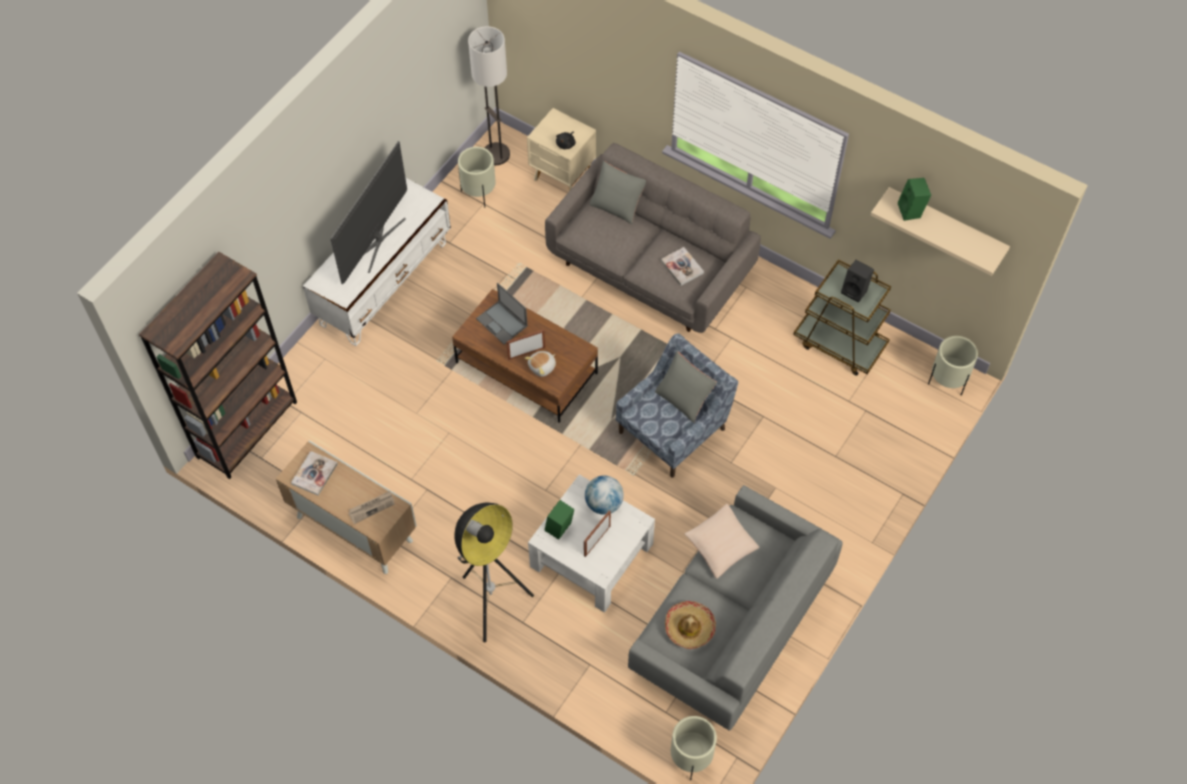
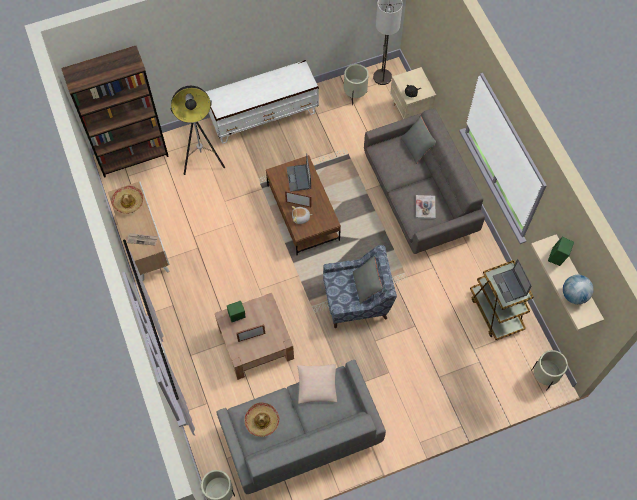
camera: 35 degrees right, 5 degrees up
(314, 474) = (128, 202): book -> hat
(377, 241) = (262, 89): television -> none
(492, 602) = (183, 333): floor lamp -> floor lamp (202, 159)
(591, 555) = (255, 342): white coffee table -> brown coffee table
(604, 503) = (272, 318): globe -> globe (574, 295)
(855, 291) = (510, 286): black speaker -> laptop

